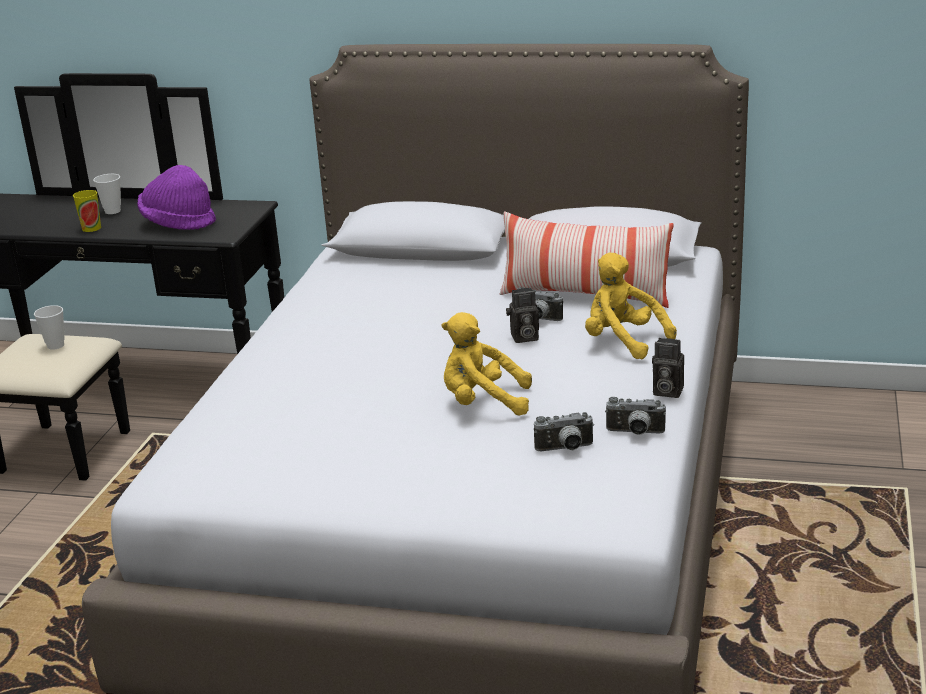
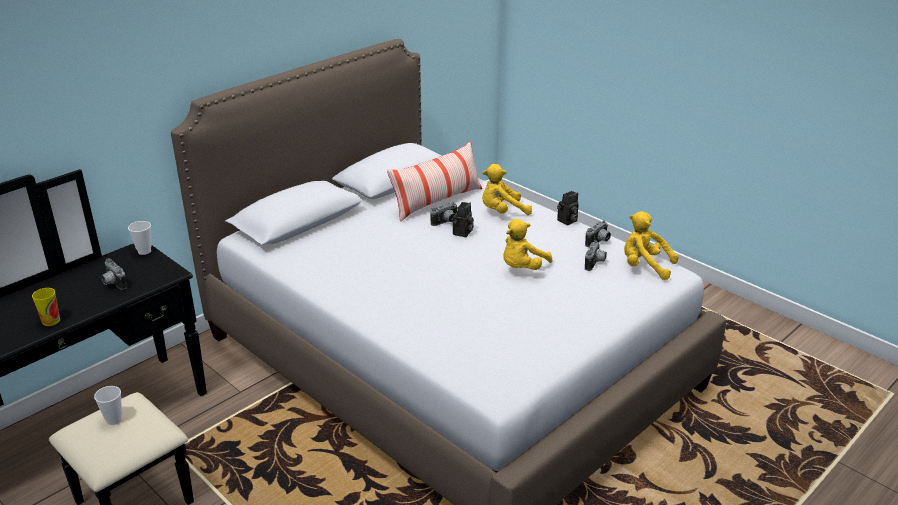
camera: 60 degrees left, 5 degrees up
(112, 211) = (32, 304): cup -> cup (144, 251)
(178, 223) = (113, 283): purple hat -> camera
(612, 490) = (644, 266): none -> yellow plush toy

